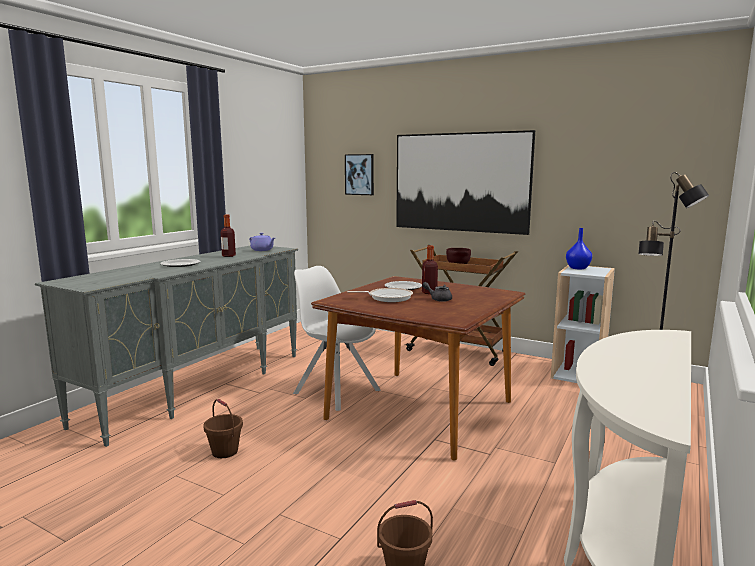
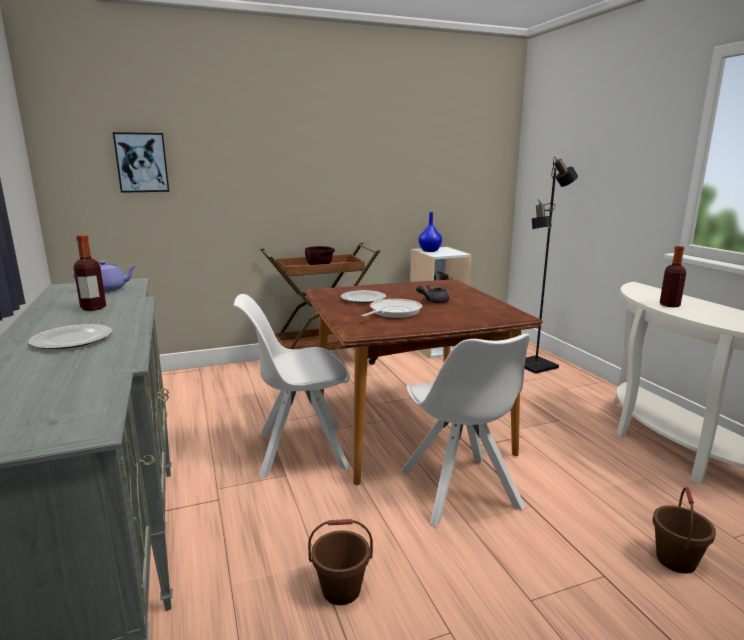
camera: 50 degrees left, 5 degrees up
(369, 453) = (459, 490): none -> white chair
(429, 292) = (403, 297): bottle -> bottle (669, 305)
(460, 182) = (293, 170): picture -> none

